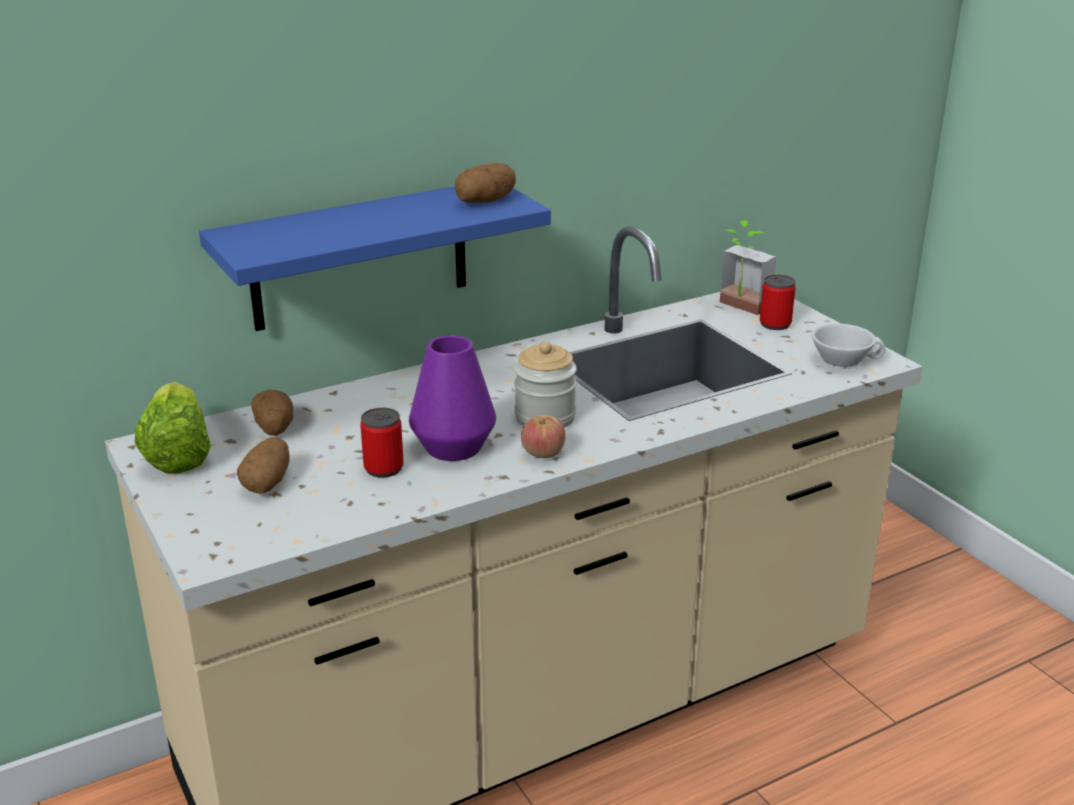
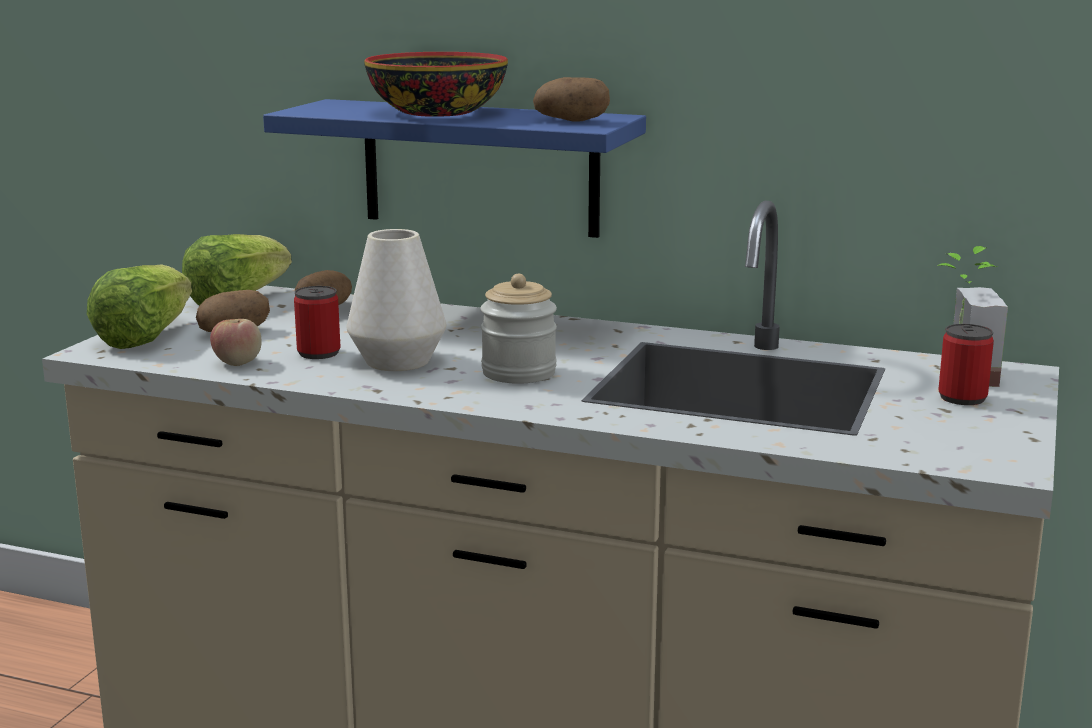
camera: 50 degrees right, 10 degrees down
(211, 525) = (145, 337): none -> lettuce
(362, 221) = (437, 112): none -> bowl
(453, 447) = (398, 361): purple vase -> white vase
(543, 453) = (446, 390): apple -> apple (237, 363)
(842, 359) = (955, 448): white cup -> none

